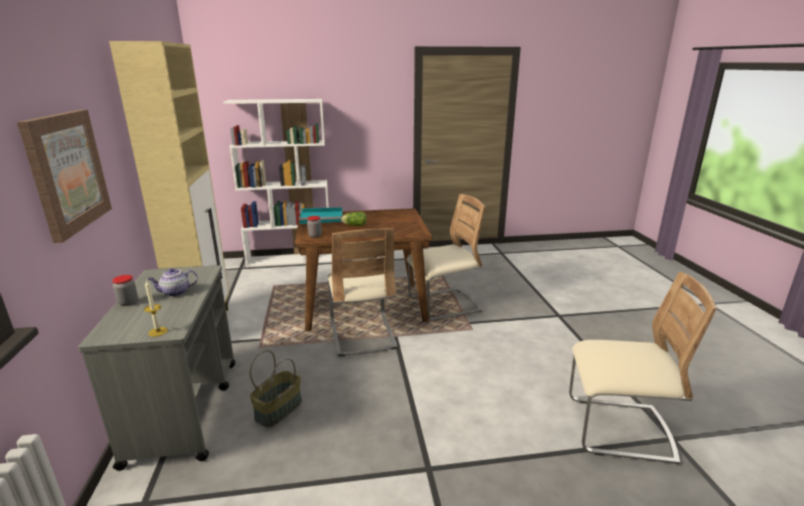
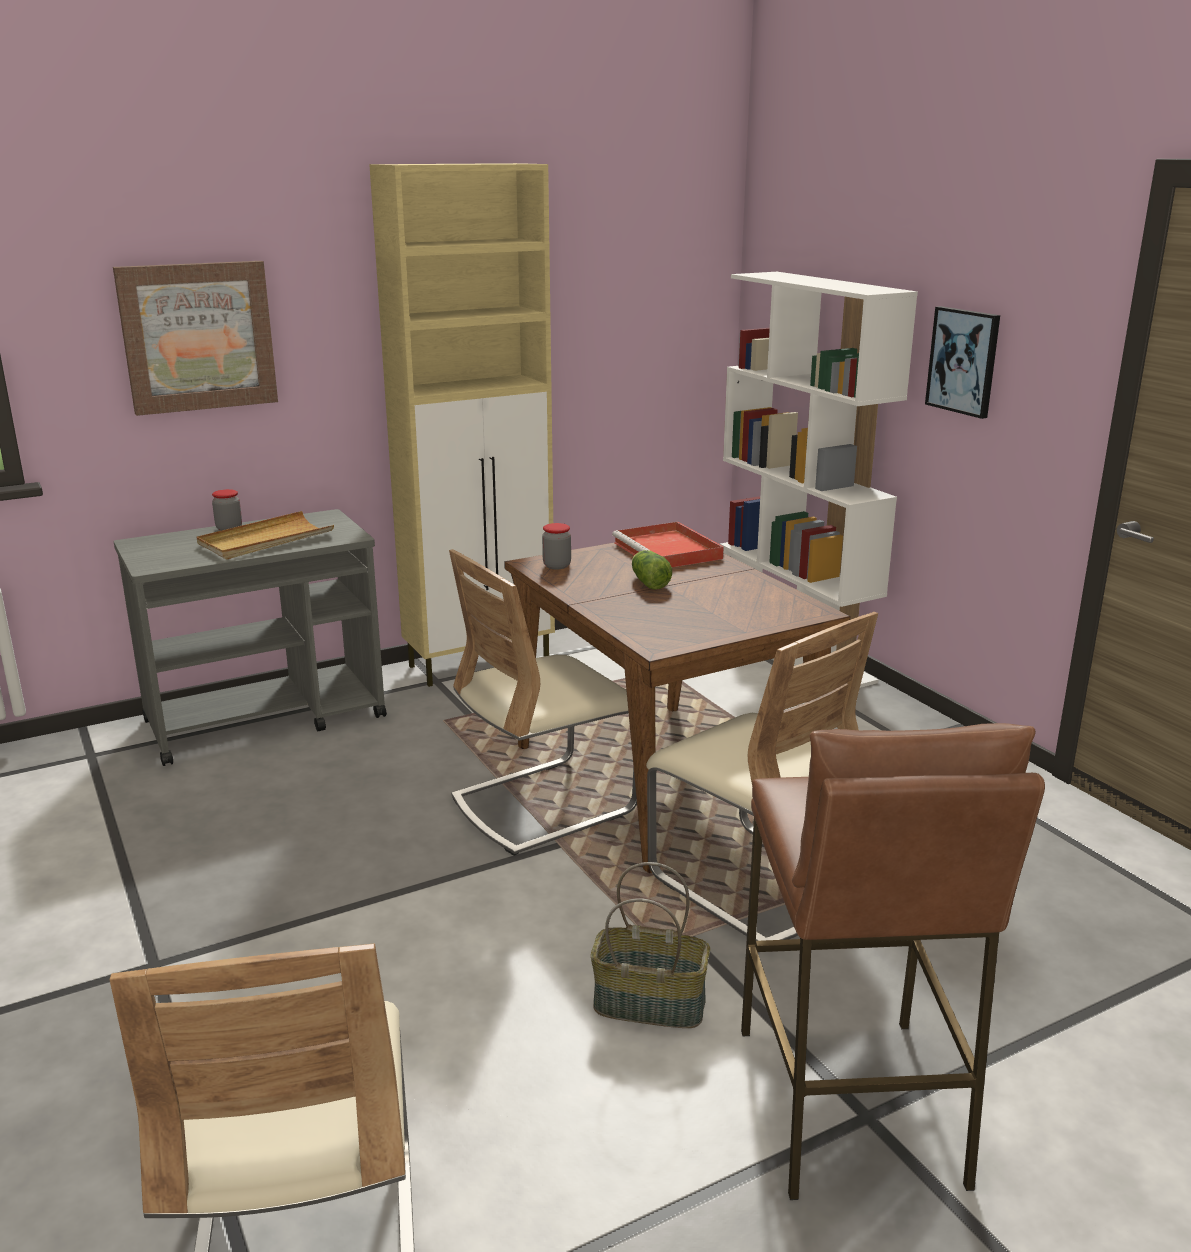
camera: 70 degrees right, 0 degrees up
(158, 331) = (150, 561): candle -> none
(175, 292) = (265, 540): teapot -> beige tray
(278, 409) = (282, 786): basket -> basket (650, 1003)
(322, 217) = (669, 551): turquoise tray -> red tray
(348, 122) = (964, 361): none -> picture
(554, 317) = (849, 1104): none -> brown stool

